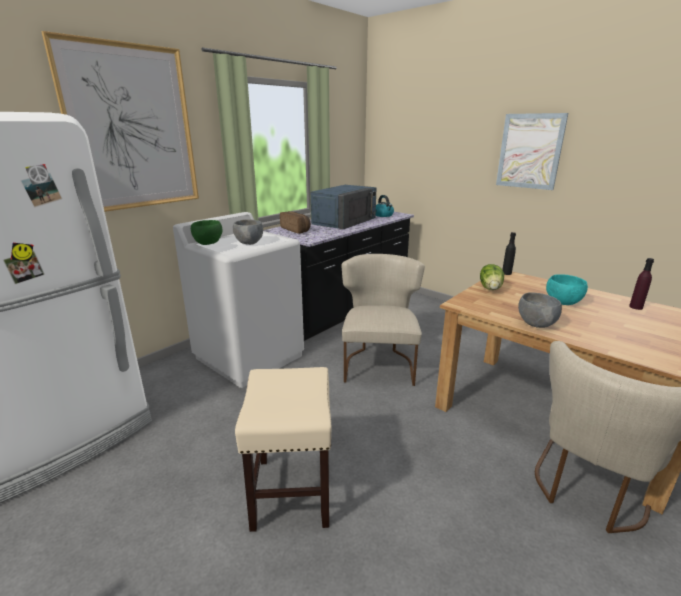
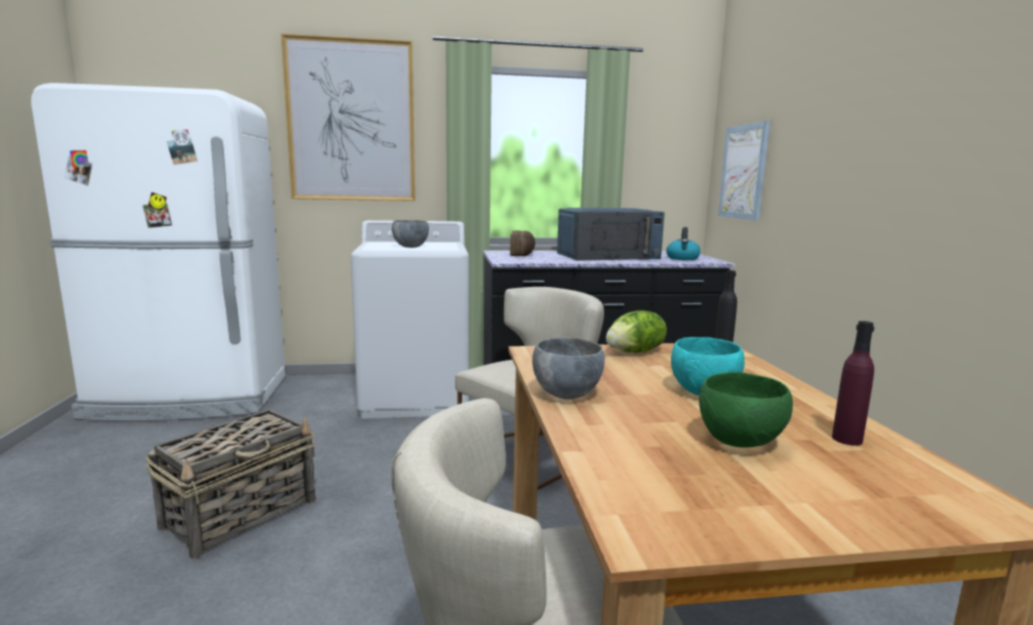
camera: 40 degrees right, 10 degrees down
(208, 243) = (379, 243): green bowl -> green bowl (740, 442)
(291, 489) = (242, 513): beige stool -> basket
(530, 151) = (904, 146): picture -> picture (743, 172)

